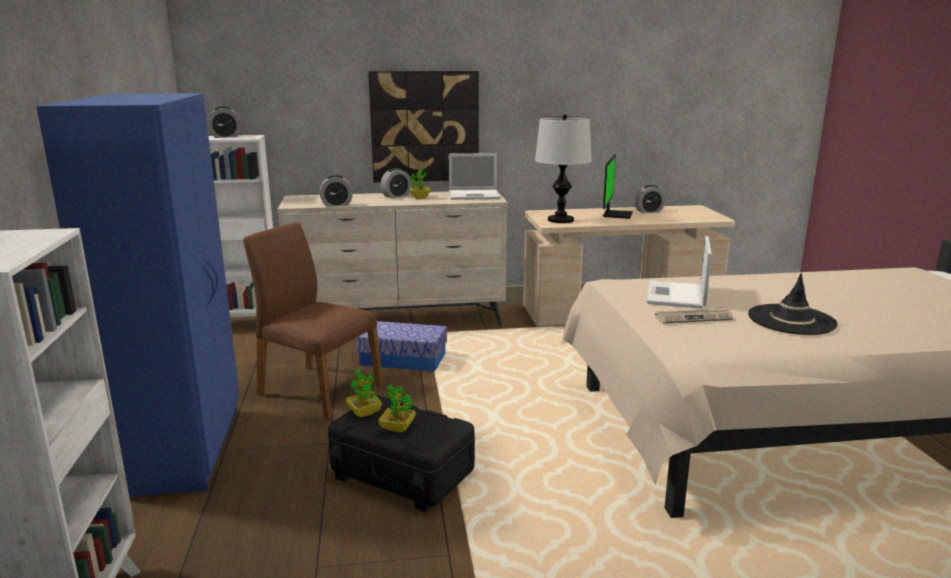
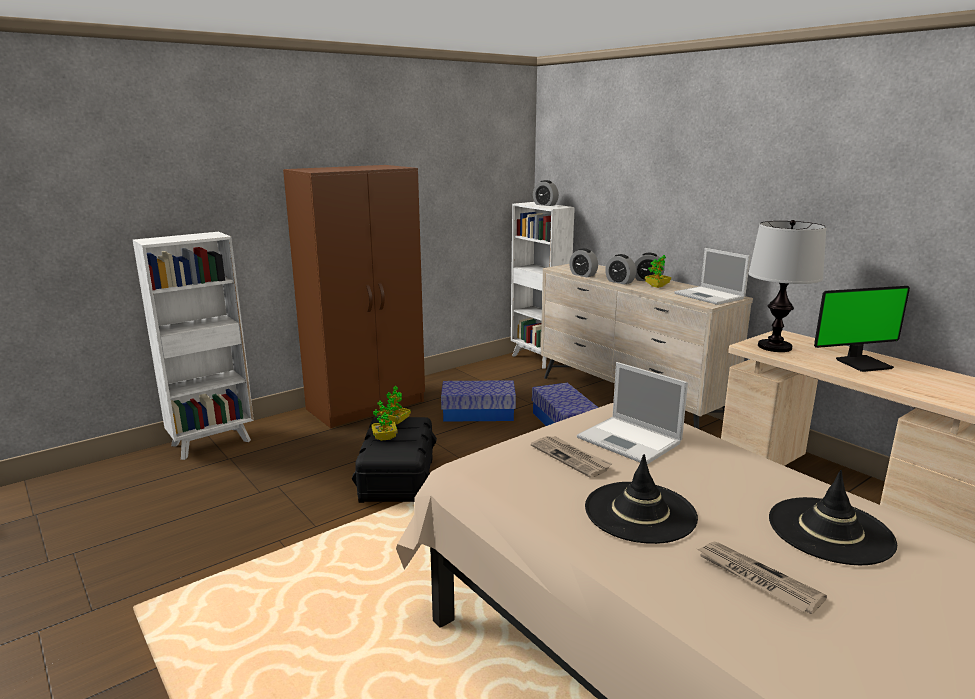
camera: 60 degrees right, 0 degrees up
(185, 448) = (367, 405): blue wardrobe -> brown wardrobe
(317, 390) = (478, 413): brown chair -> storage box
(424, 126) = (693, 216): picture -> none
(648, 211) = (924, 375): alarm clock -> alarm clock (619, 282)
(676, 295) = (630, 441): laptop -> laptop turned 120 degrees counterclockwise
(829, 288) = (830, 531): none -> black hat
(880, 316) = (756, 579): none -> newspaper

